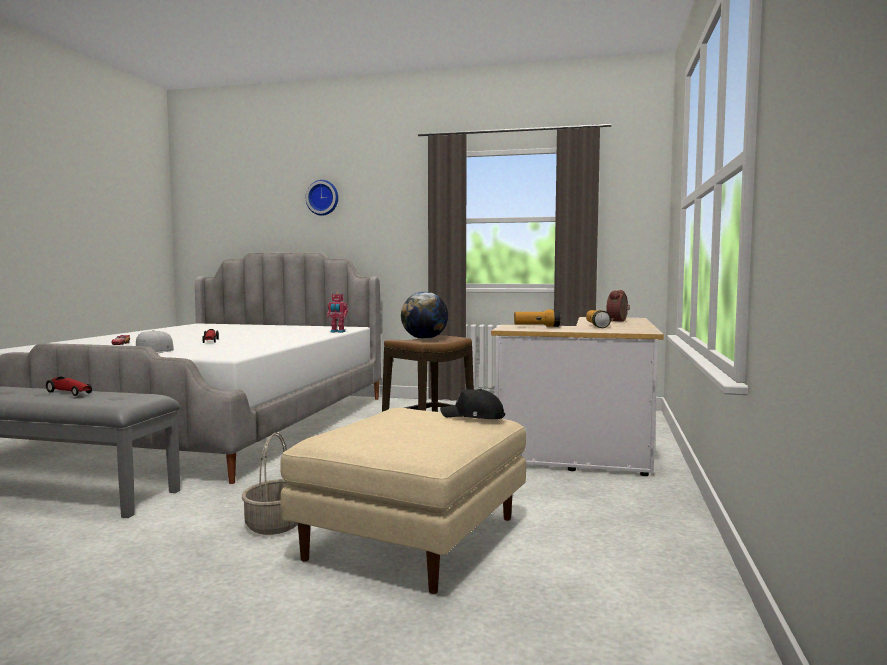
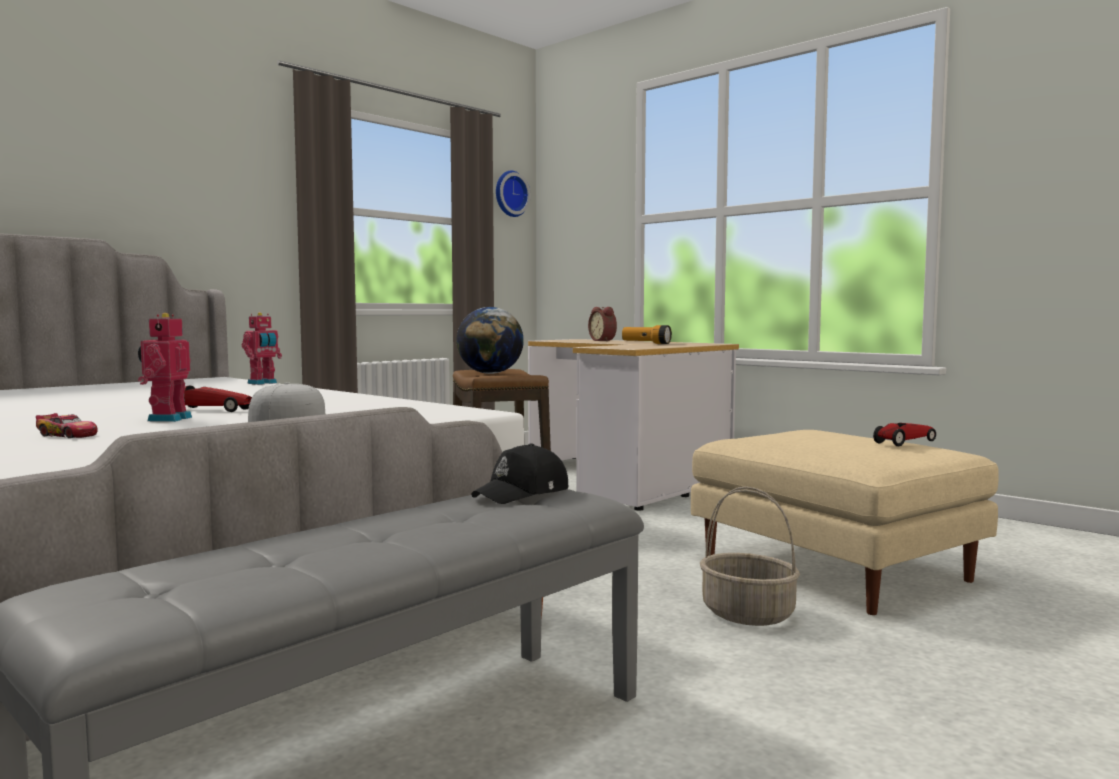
camera: 60 degrees left, 0 degrees up
(69, 393) = (403, 519): toy car -> toy car (905, 442)
(174, 342) = (167, 419): none -> toy robot
(323, 198) = (80, 133): wall clock -> wall clock (510, 194)
(473, 416) = (814, 429): black cap -> black cap (523, 493)
(536, 326) = (622, 346): flashlight -> none

